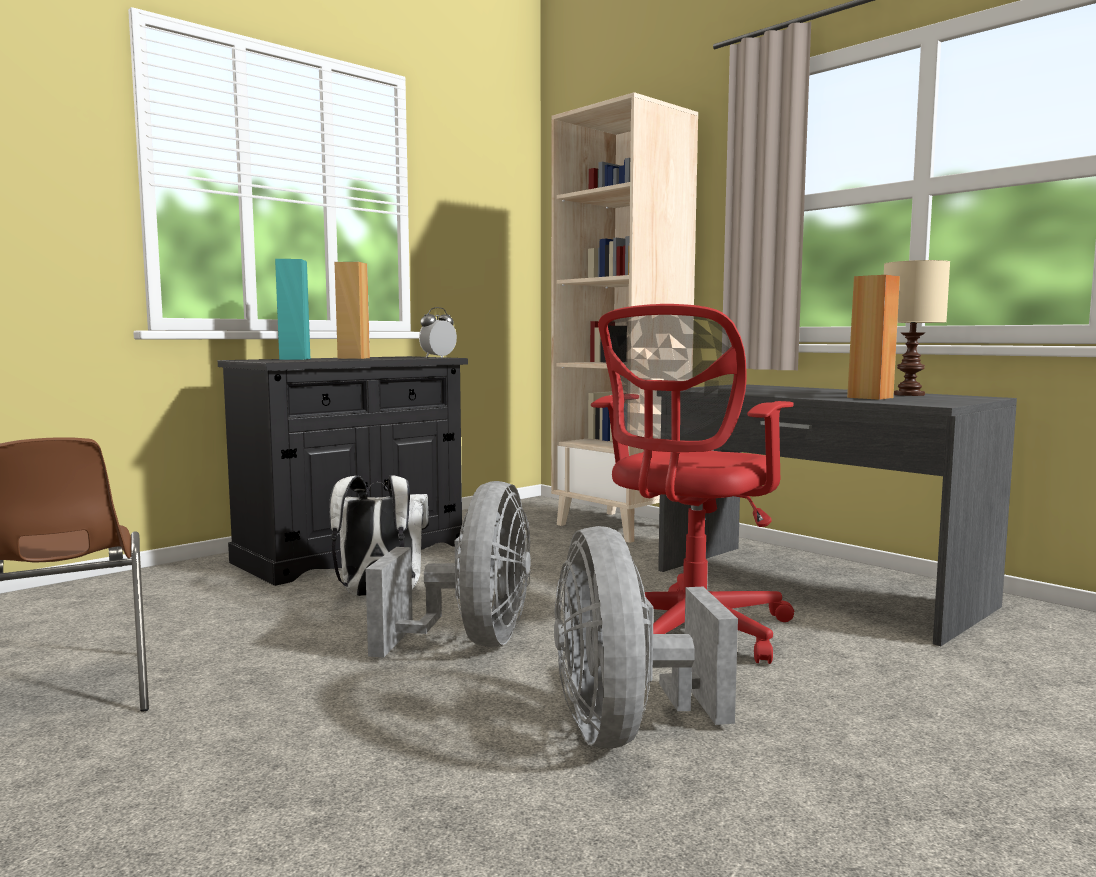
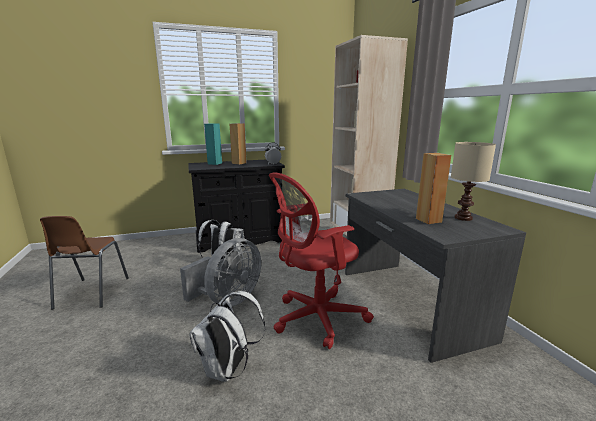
camera: 25 degrees right, 10 degrees up
(625, 730) = (228, 370): grey fan -> white backpack

